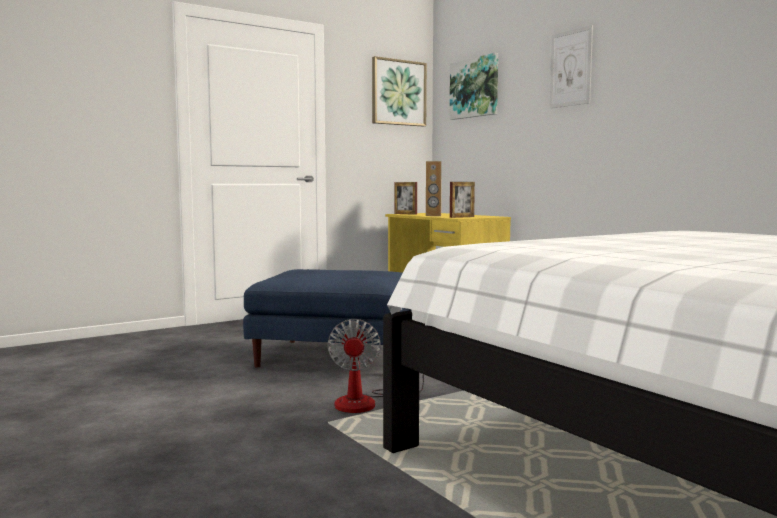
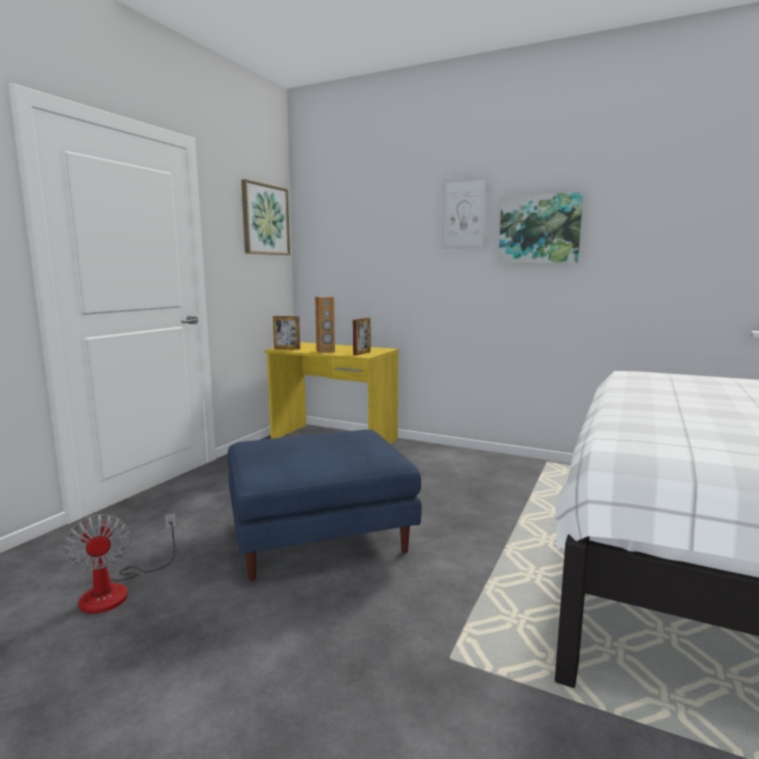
camera: 30 degrees left, 5 degrees up
(367, 402) = (442, 606): fan -> fan (118, 590)
(475, 88) = (348, 220): picture -> picture (539, 229)

